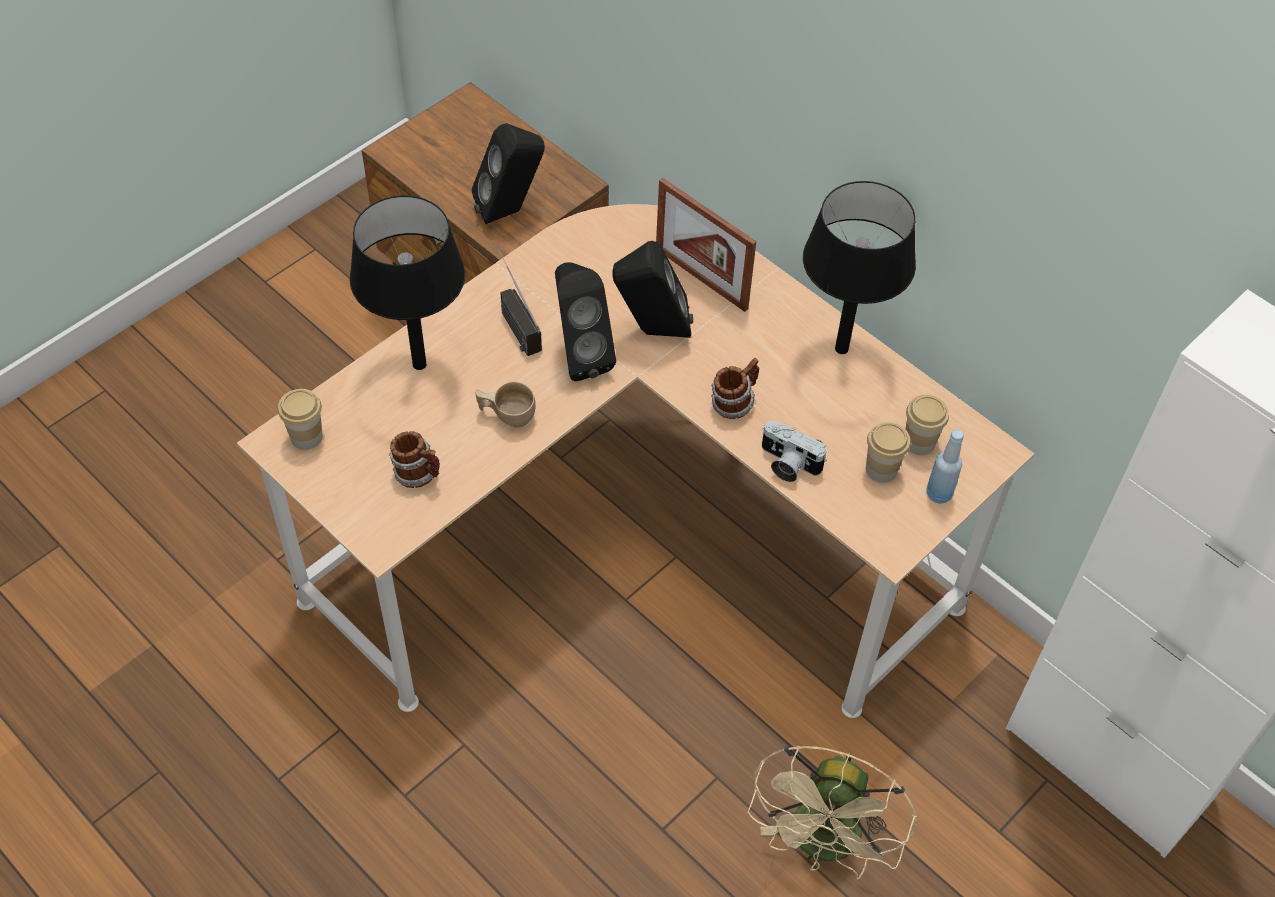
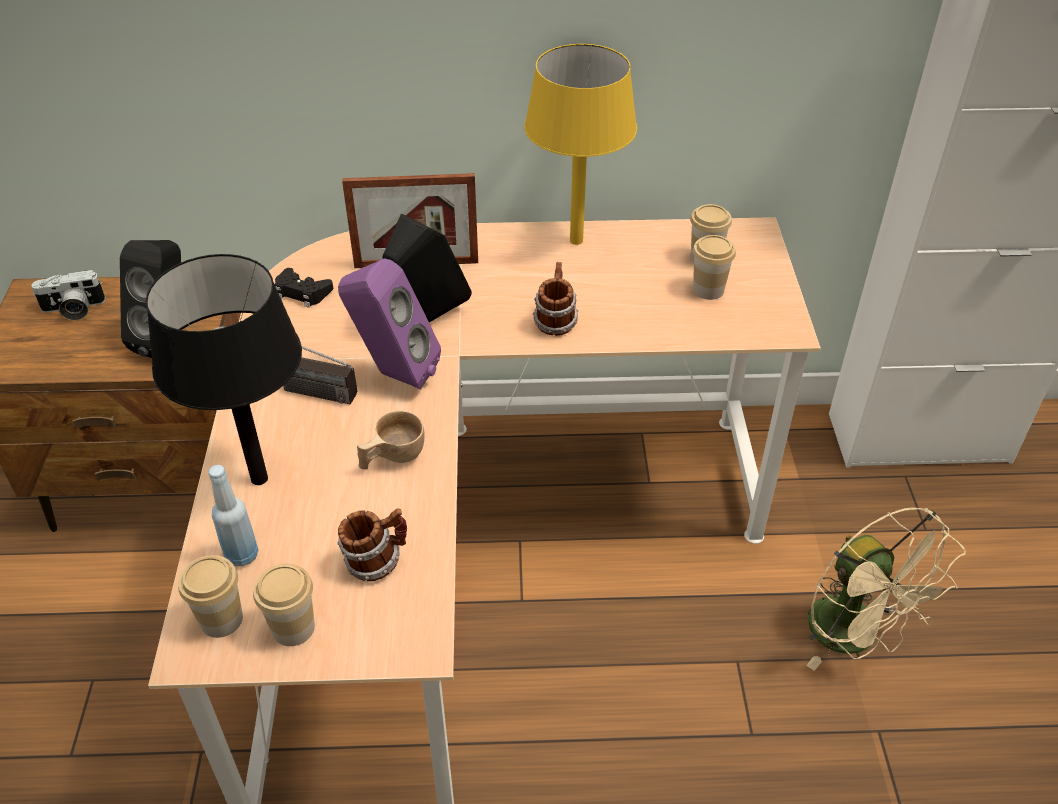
camera: 45 degrees left, 10 degrees down
(334, 474) = (293, 628): none -> cup
(579, 355) = (393, 374): black speaker -> purple speaker
(598, 243) = (302, 292): none -> black game controller
(787, 464) = (647, 331): camera -> camera (73, 310)
(841, 348) = (576, 240): black table lamp -> yellow table lamp
(939, 494) = (762, 277): blue bottle -> blue bottle (242, 555)

